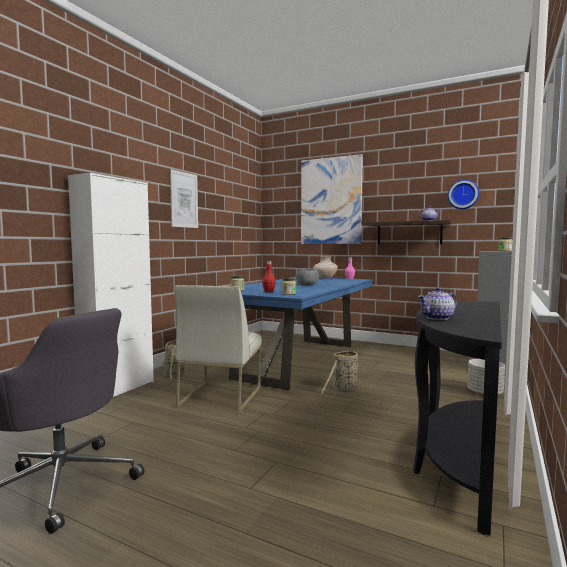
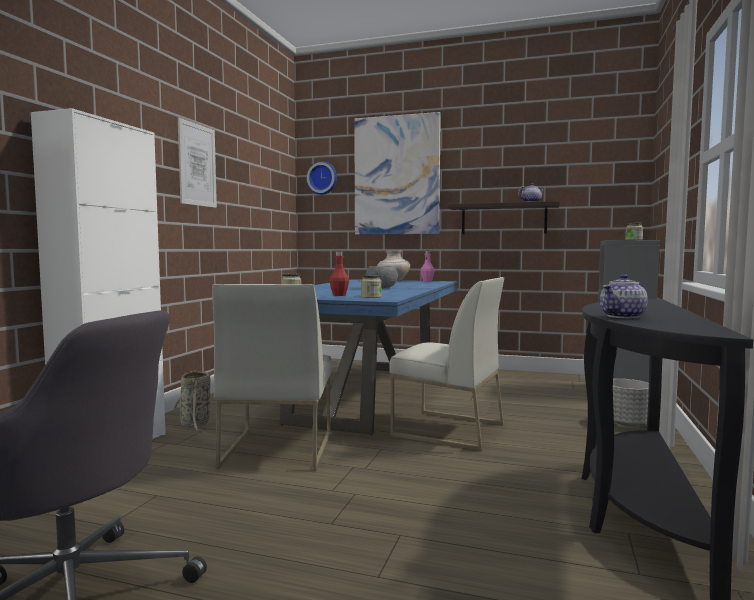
camera: 10 degrees left, 0 degrees up
(343, 390) = (447, 430): basket -> white chair
(463, 194) = (573, 169): wall clock -> wall clock (322, 178)

